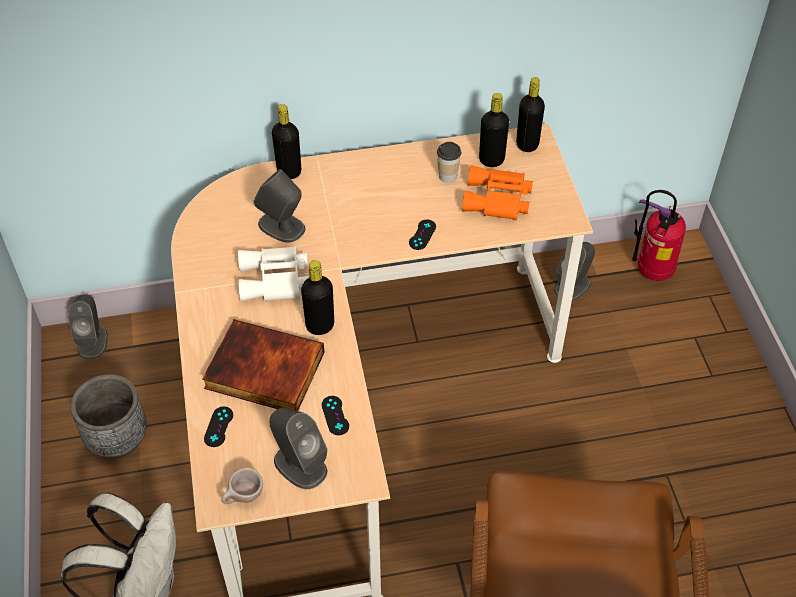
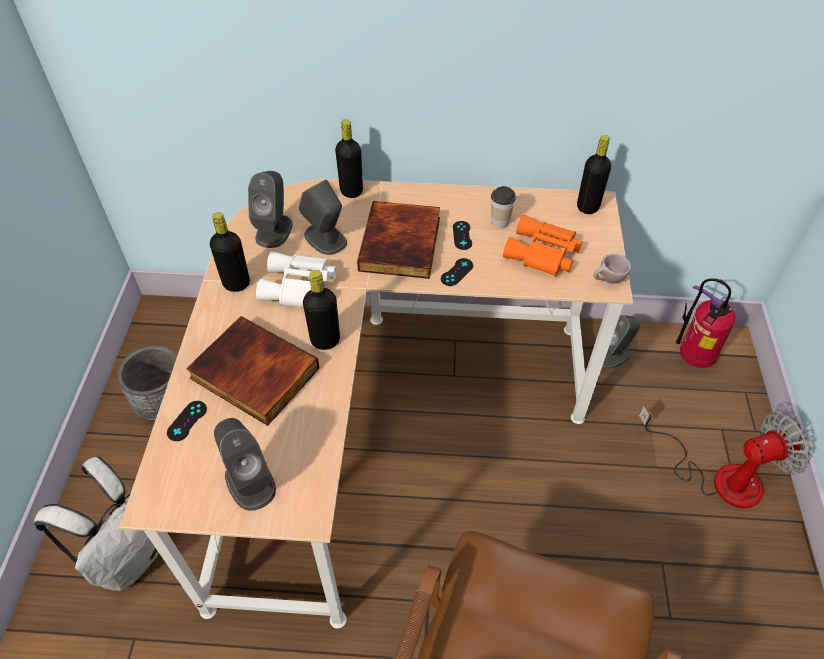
camera: 15 degrees right, 0 degrees up
(92, 342) = (177, 316): grey speaker -> grey speaker (274, 230)
(243, 499) = (179, 504): beige cup -> beige cup (607, 281)
(335, 415) = (305, 436): black game controller -> black game controller (462, 235)
(360, 217) = (402, 244): none -> book
(491, 160) = (548, 215): black bottle -> black bottle (236, 283)
(702, 383) = (719, 476): none -> fan

